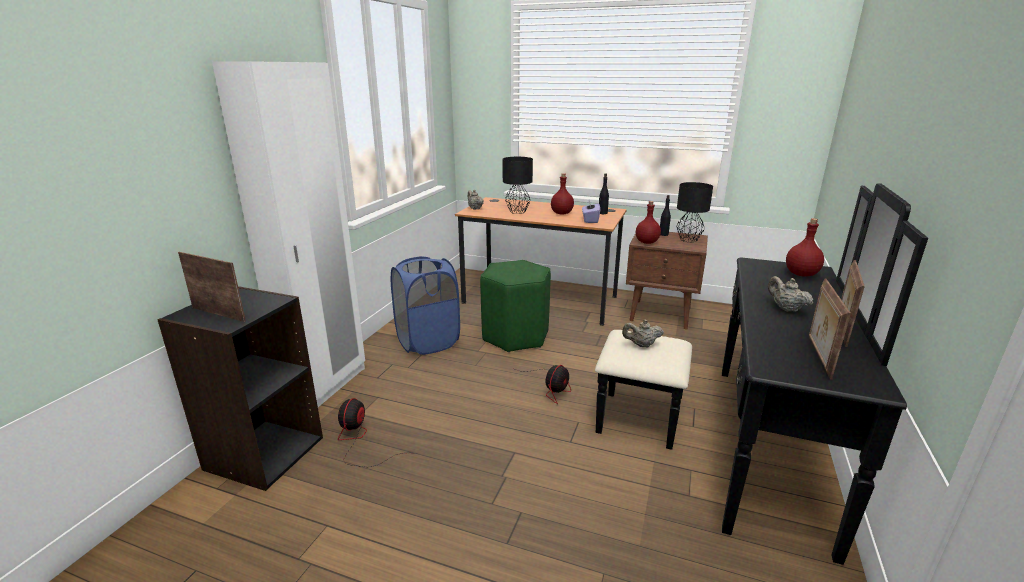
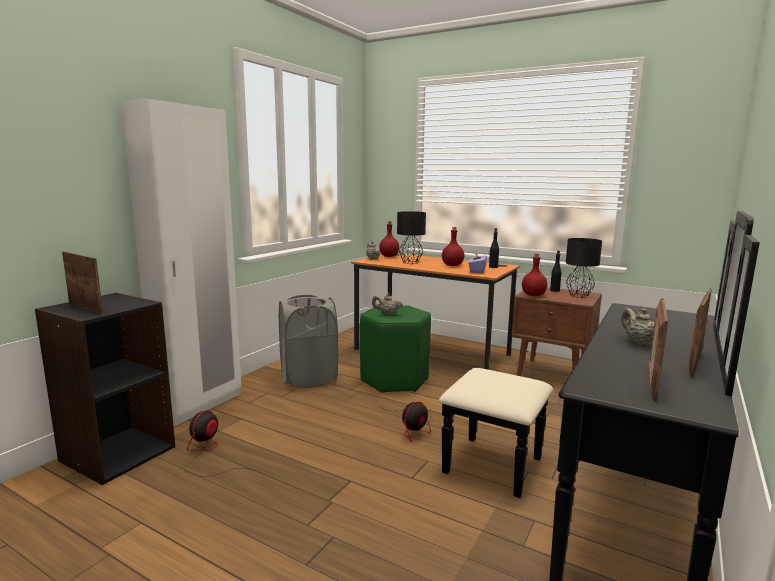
camera: 10 degrees right, 10 degrees down
(428, 342) = (308, 378): blue laundry basket -> grey laundry basket
(641, 345) = (493, 381): beige teapot -> beige teapot (387, 314)
(801, 274) = (675, 319): red bottle -> red bottle (389, 256)

